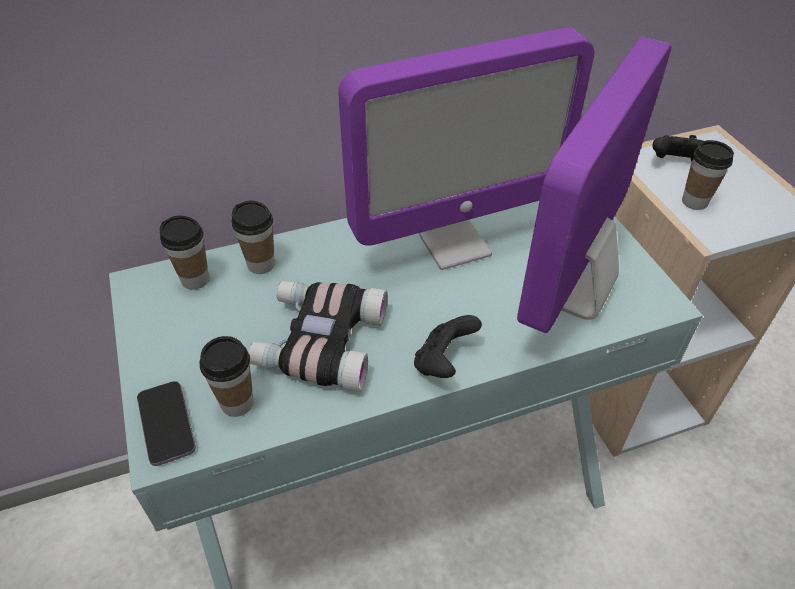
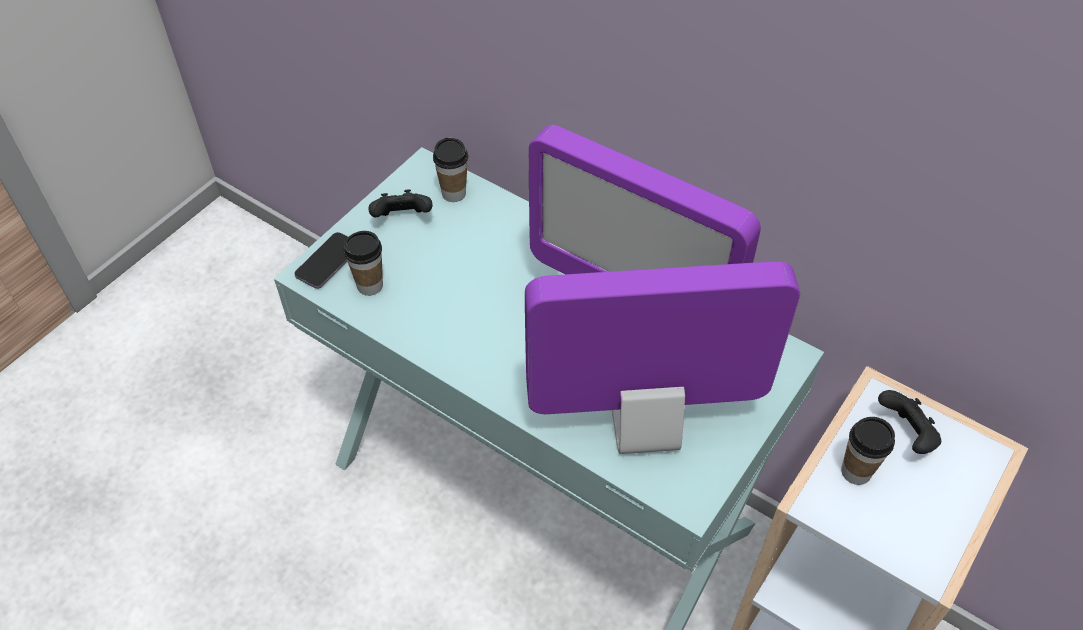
camera: 55 degrees right, 5 degrees up
(261, 264) = (499, 218): cup -> none
(319, 341) = (455, 295): binoculars -> none
(443, 362) = (495, 378): black game controller -> black game controller (402, 218)

